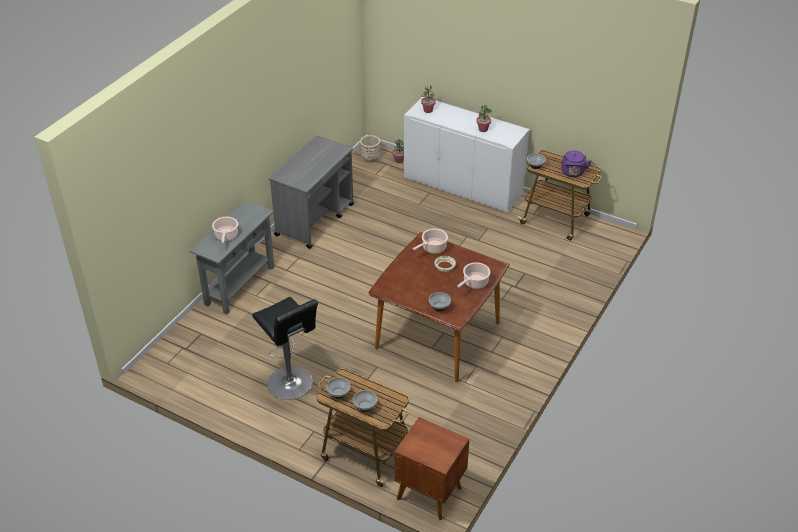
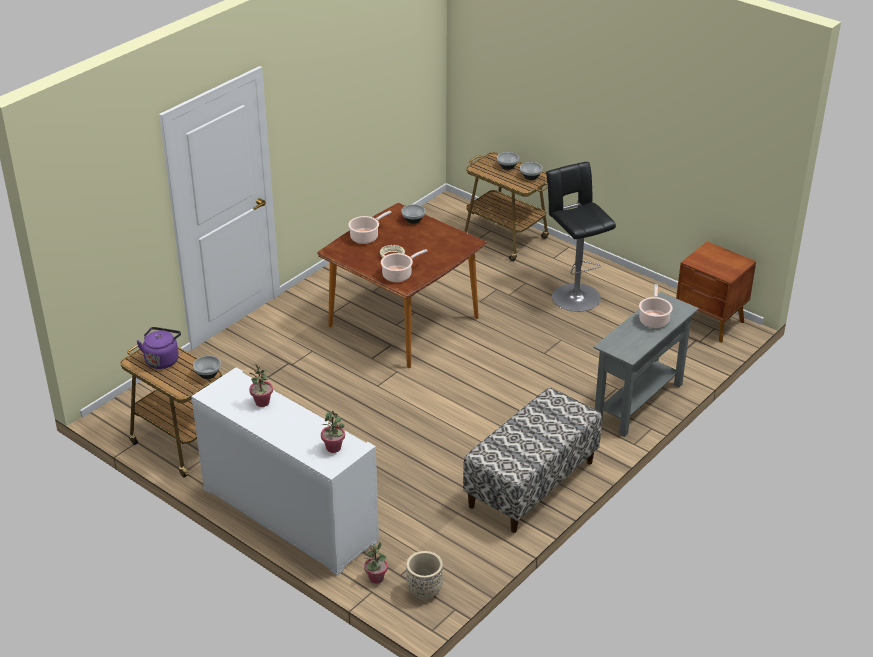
camera: 170 degrees left, 5 degrees down
(315, 219) = (531, 484): grey cart -> bench
(429, 492) = (454, 209): brown nightstand -> brown nightstand (711, 323)

